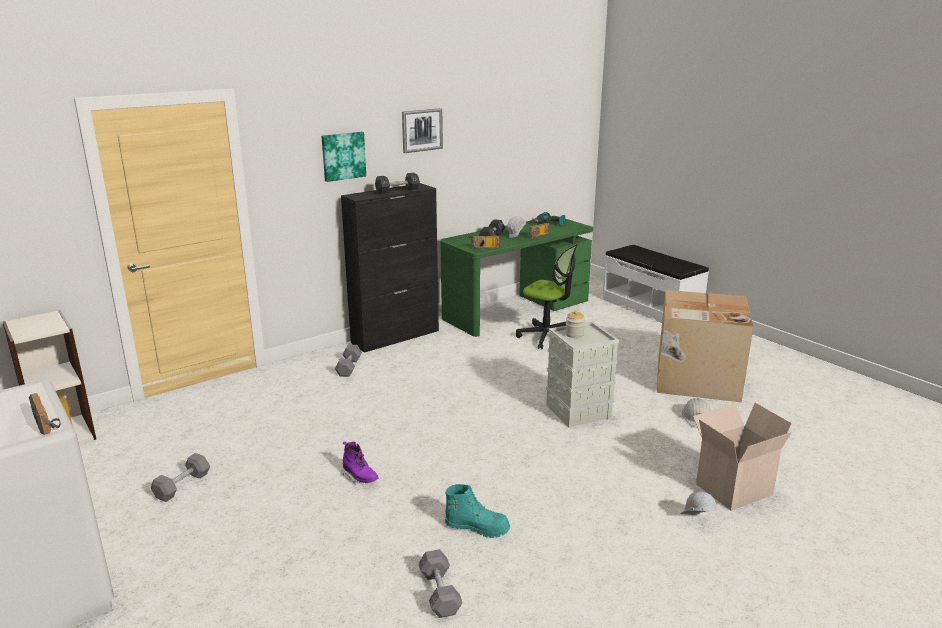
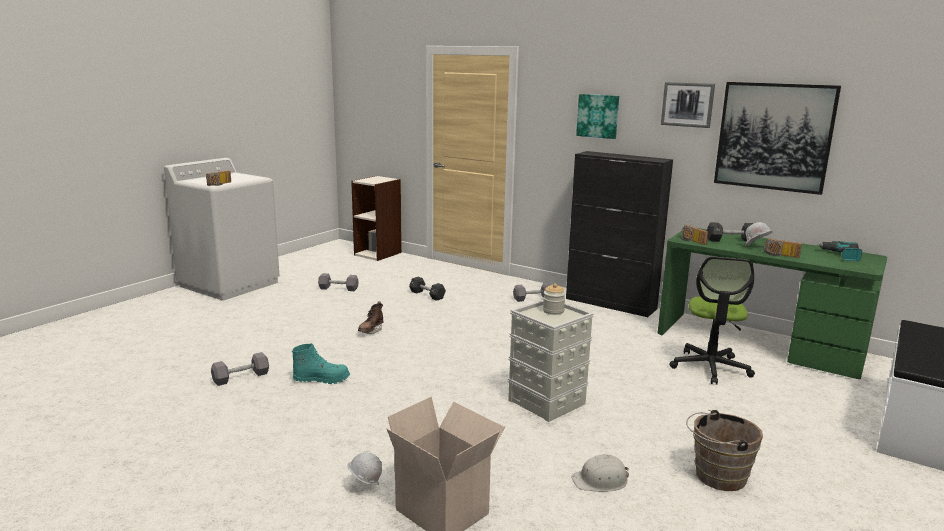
camera: 70 degrees right, 5 degrees down
(360, 477) = (371, 331): purple boot -> brown boot
(397, 191) = (628, 157): black dumbbell -> black dumbbell (427, 295)
(477, 527) = (321, 379): turquoise boot -> turquoise boot turned 90 degrees counterclockwise
(484, 146) = (774, 136): none -> picture
(696, 379) = (716, 476): cardboard box -> brown bucket

